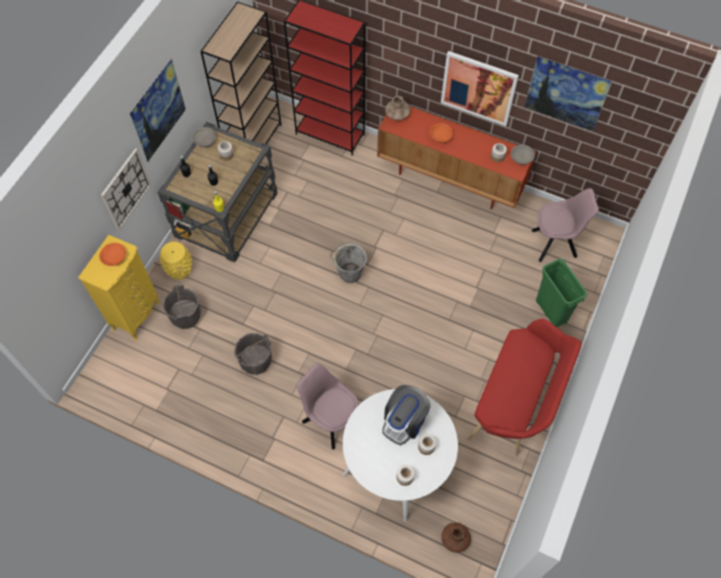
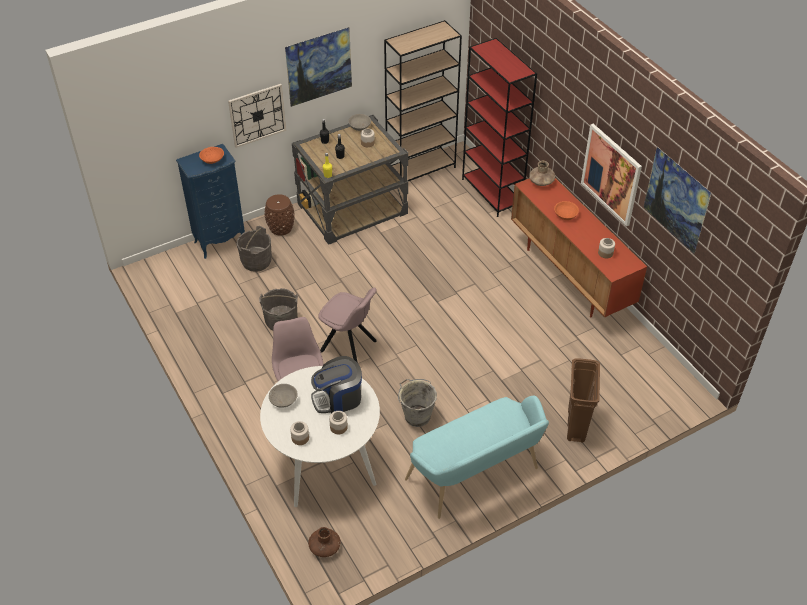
camera: 35 degrees right, 15 degrees down
(138, 317) = (220, 243): yellow dresser -> blue dresser
(179, 269) = (281, 228): yellow stool -> brown stool
(349, 273) = (416, 299): grey bucket -> grey bucket (416, 415)
(516, 402) = (476, 477): red bench -> turquoise bench
(521, 158) = (627, 264): grey bowl -> grey bowl (283, 400)
(551, 311) = (576, 425): green trash can -> brown trash can
(554, 244) = (629, 374): pink chair -> pink chair (349, 346)

